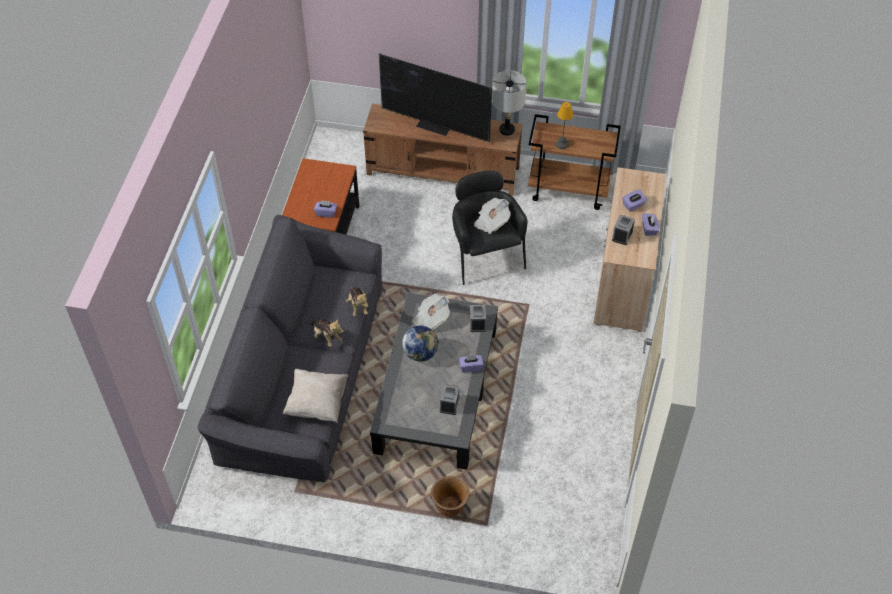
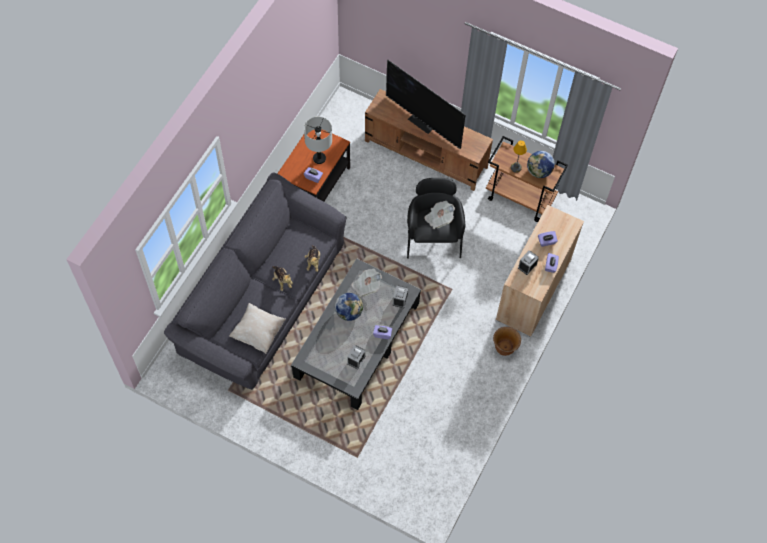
camera: 15 degrees right, 10 degrees up
(450, 507) = (335, 435): brown planter -> brown planter (504, 348)
(507, 130) = (478, 141): grey table lamp -> grey table lamp (319, 158)
(590, 142) = (539, 171): none -> globe

